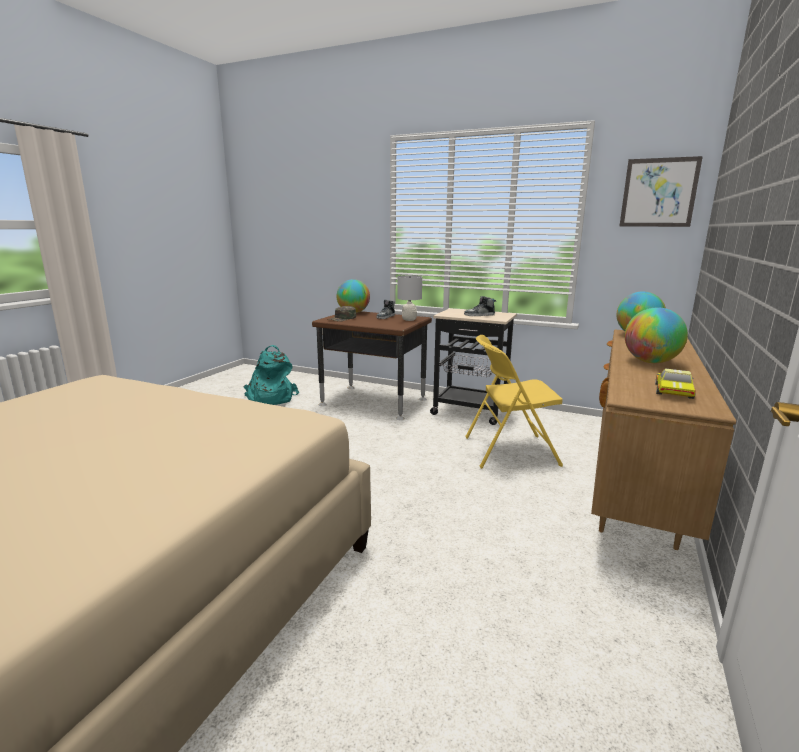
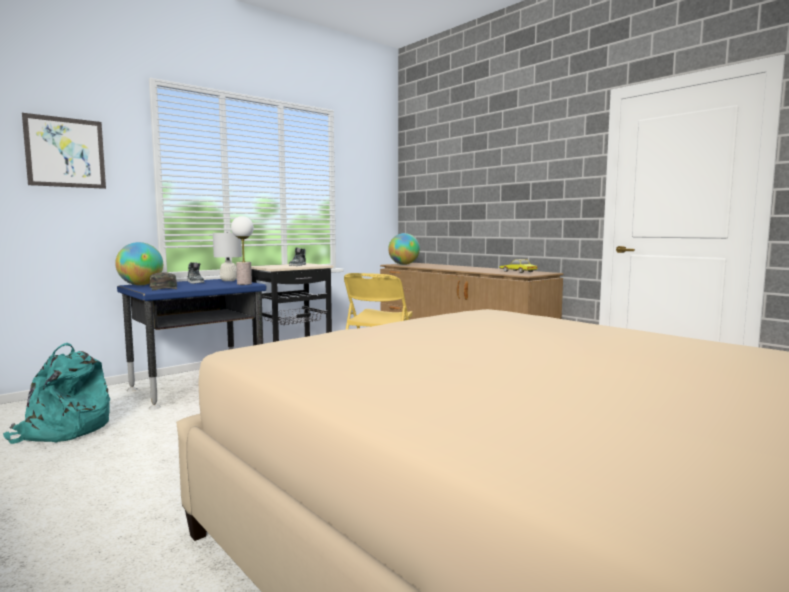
camera: 65 degrees left, 10 degrees down
(374, 401) = (197, 387): brown desk -> blue desk
(393, 326) = (244, 284): none -> table lamp
(650, 362) = (464, 268): globe -> none
(659, 193) = (373, 168): picture -> picture (65, 152)

